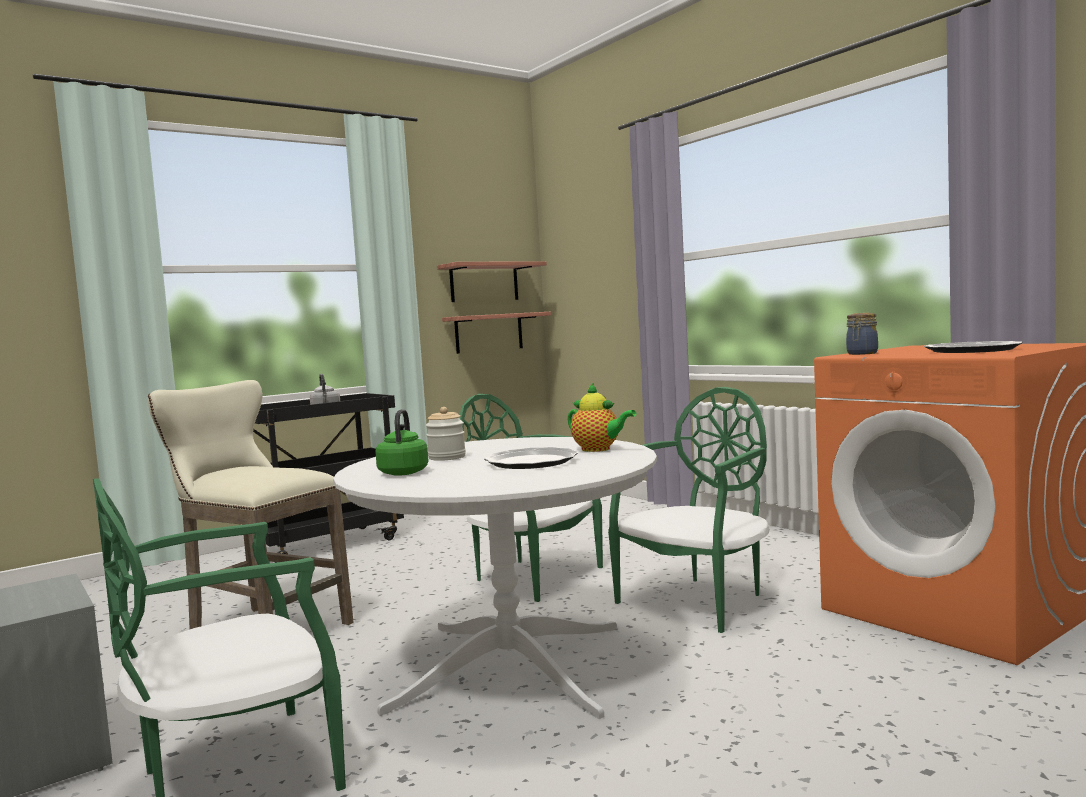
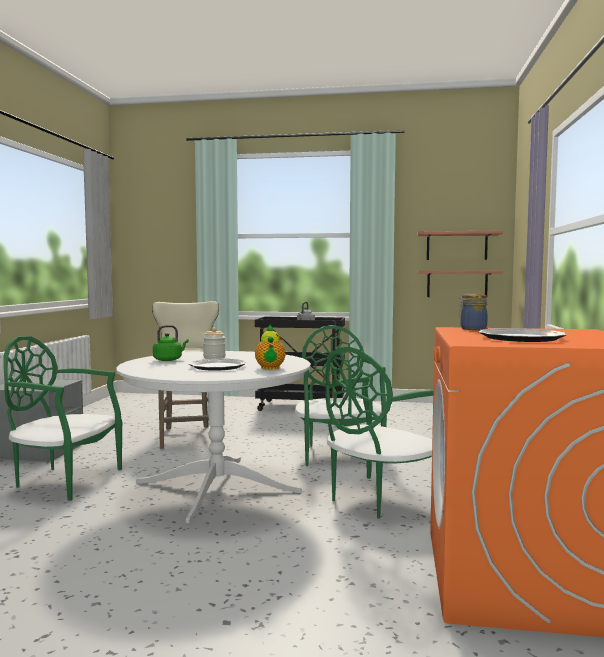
camera: 45 degrees right, 0 degrees up
(699, 601) = (378, 499): green chair -> green chair turned 135 degrees clockwise

